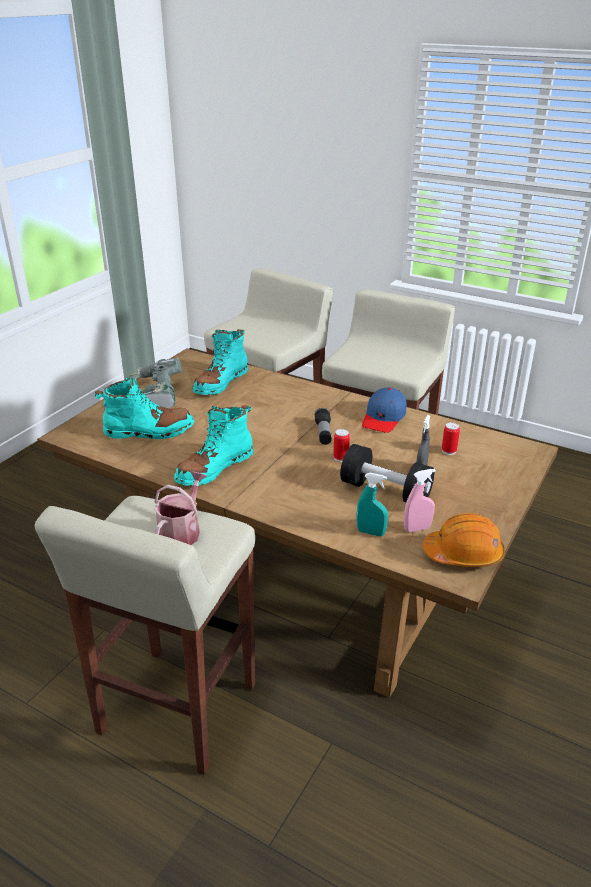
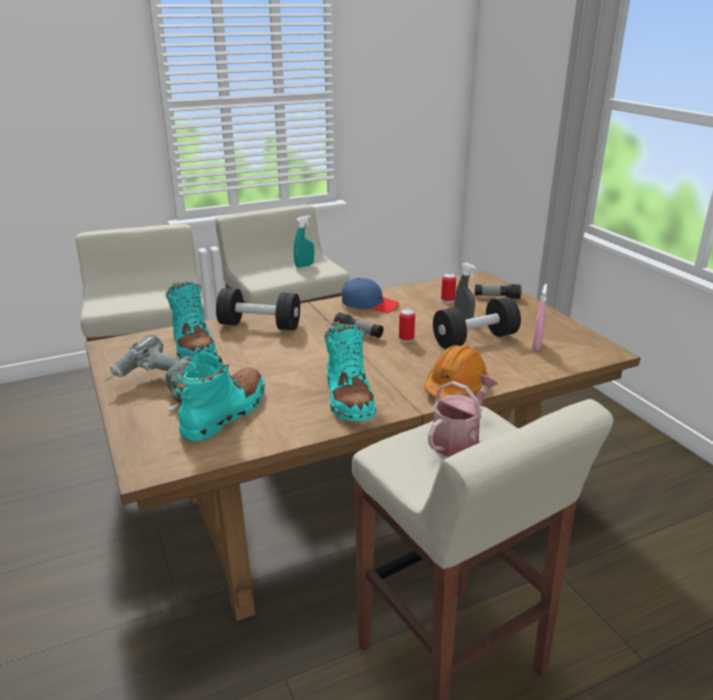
camera: 55 degrees left, 5 degrees down
(182, 531) = (459, 440): watering can -> watering can turned 75 degrees clockwise
(283, 391) = (259, 325): none -> black dumbbell
(371, 532) = (525, 363): turquoise spray bottle -> turquoise spray bottle (304, 266)
(384, 418) = (369, 304): blue cap -> blue cap turned 45 degrees counterclockwise
(463, 554) = (582, 341): orange hard hat -> orange hard hat (455, 387)
(498, 474) = (496, 297): none -> flashlight

